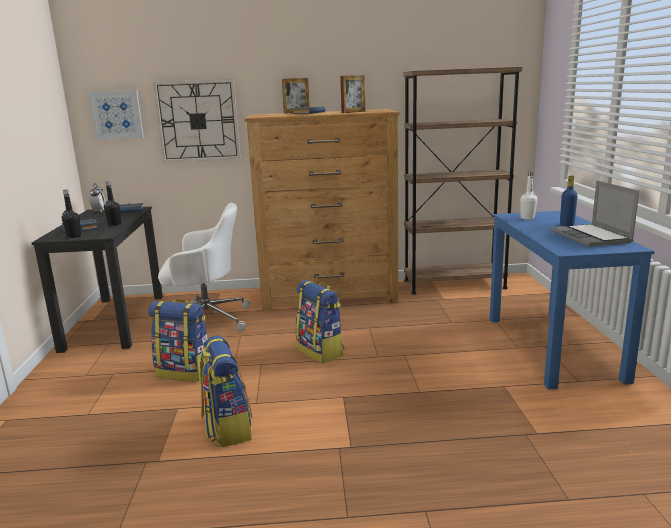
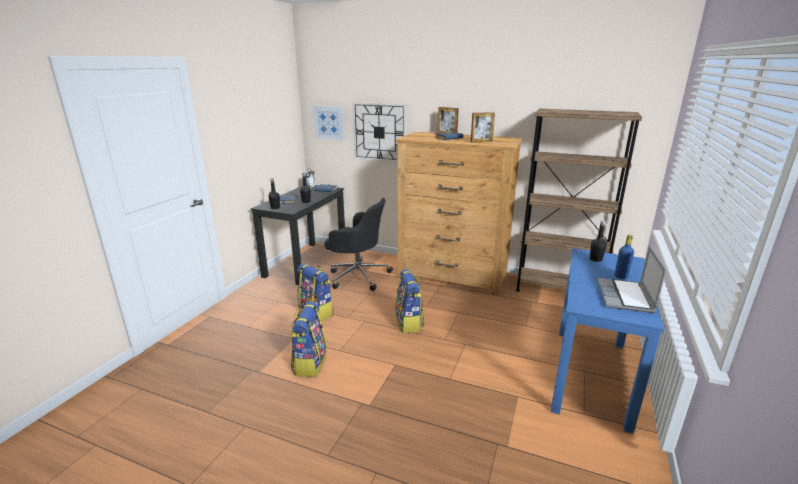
camera: 25 degrees right, 5 degrees up
(206, 320) = (357, 276): white office chair -> black office chair
(527, 218) = (595, 259): white bottle -> black bottle

